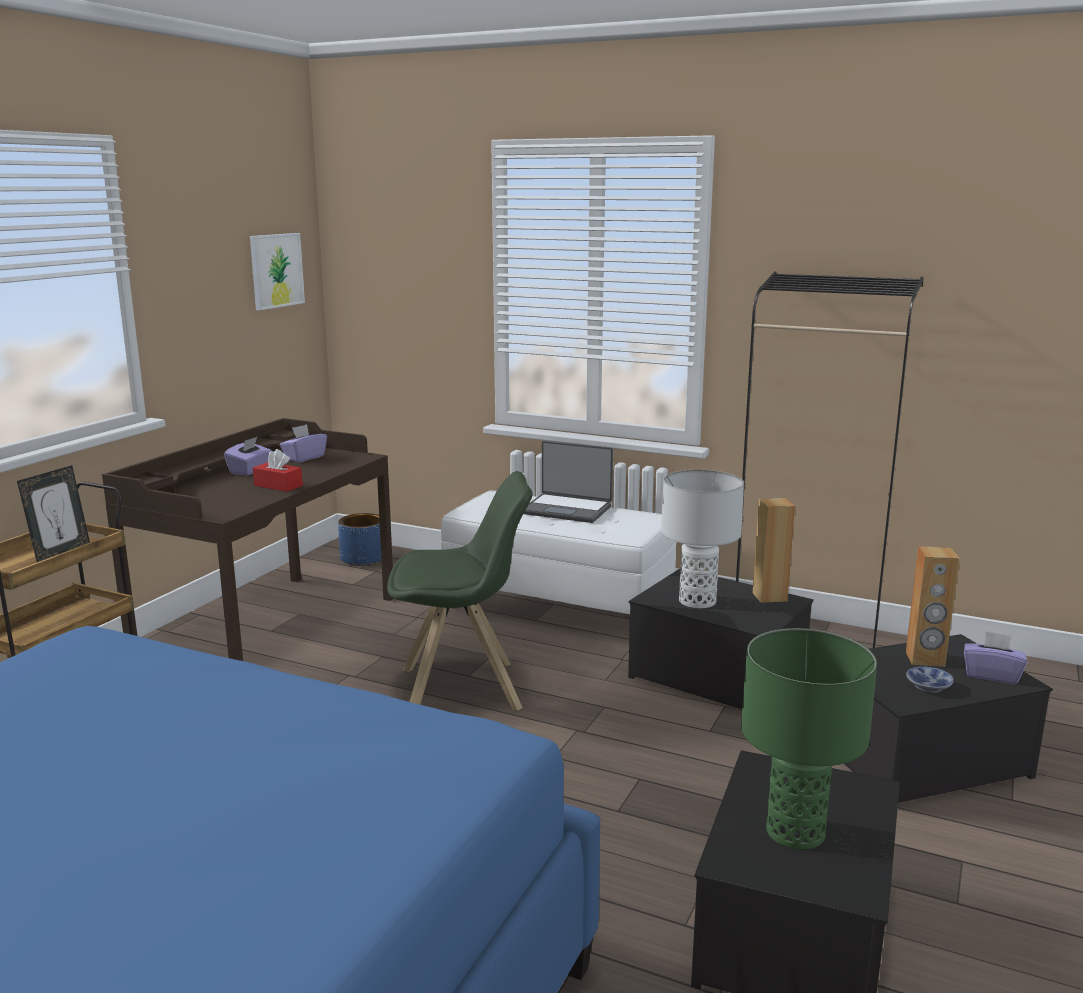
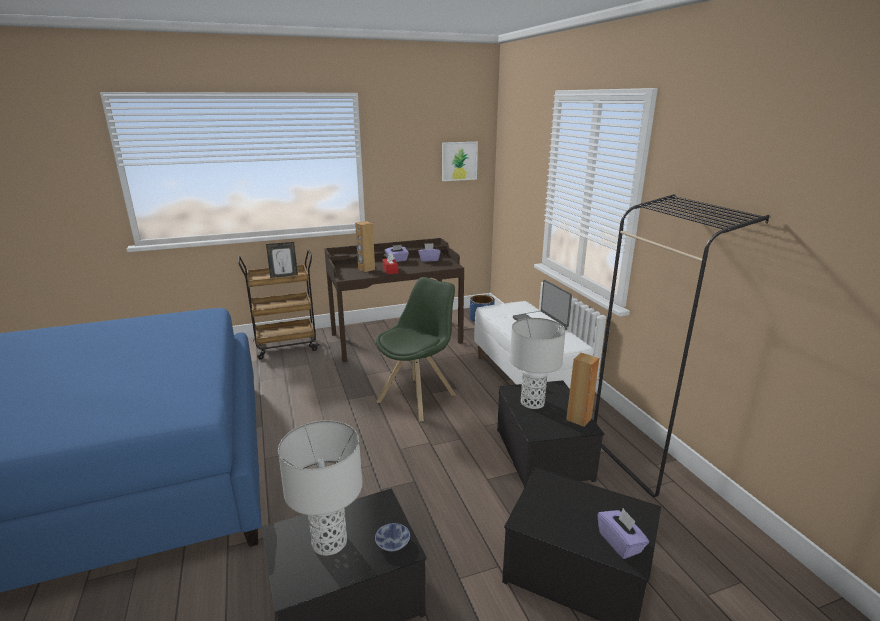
camera: 45 degrees right, 5 degrees up
(462, 690) = (417, 398): green chair -> green chair turned 90 degrees counterclockwise
(796, 832) = (329, 542): green table lamp -> white table lamp
(925, 659) = (596, 506): brown speaker -> brown speaker (366, 269)
(929, 686) = (561, 522): bowl -> bowl (394, 543)

